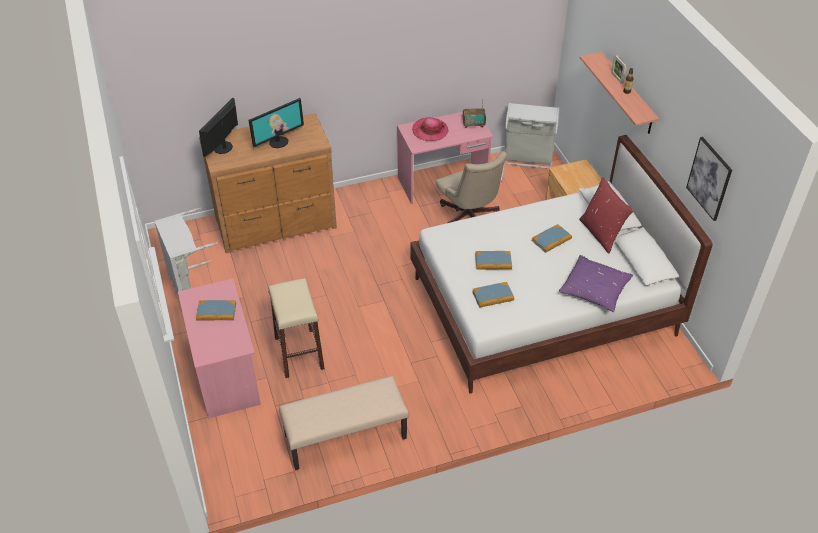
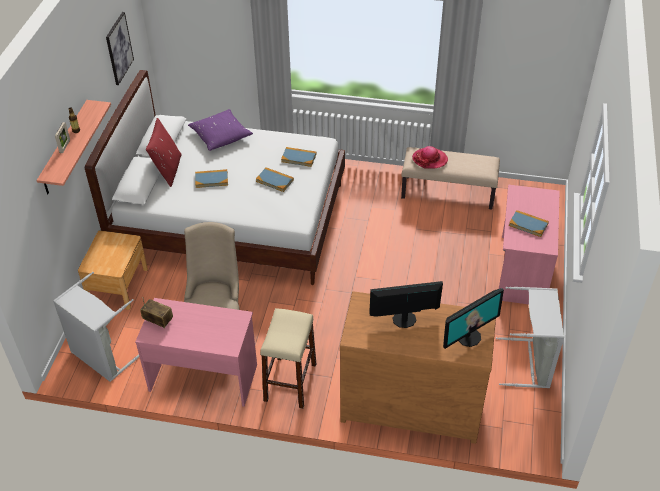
camera: 150 degrees left, 0 degrees up
(299, 353) = (453, 262): beige stool -> beige stool (290, 382)
(430, 131) = (210, 332): hat -> hat (429, 159)

